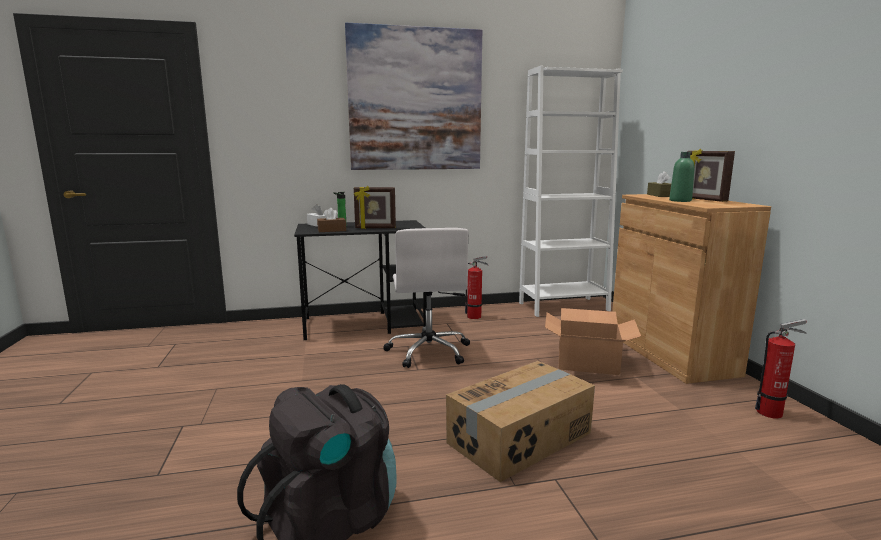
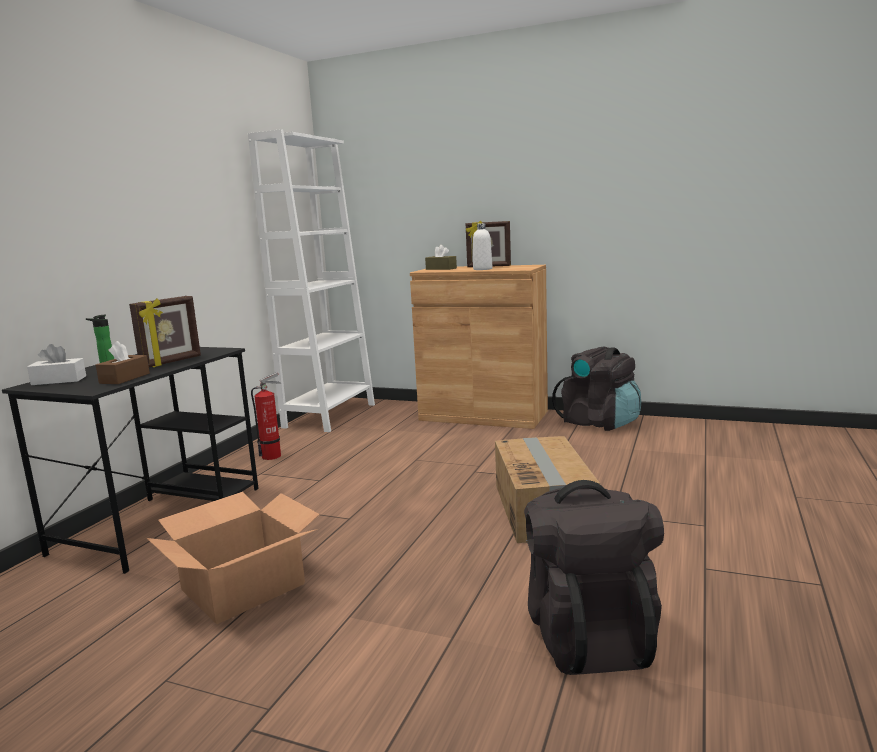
camera: 55 degrees left, 0 degrees up
(415, 100) = (137, 166): picture -> none
(429, 351) = (315, 501): white office chair -> none
(587, 361) = (452, 444): cardboard box -> cardboard box (242, 586)
(680, 201) = (482, 269): green bottle -> white bottle
(772, 412) = (599, 423): fire extinguisher -> black backpack

